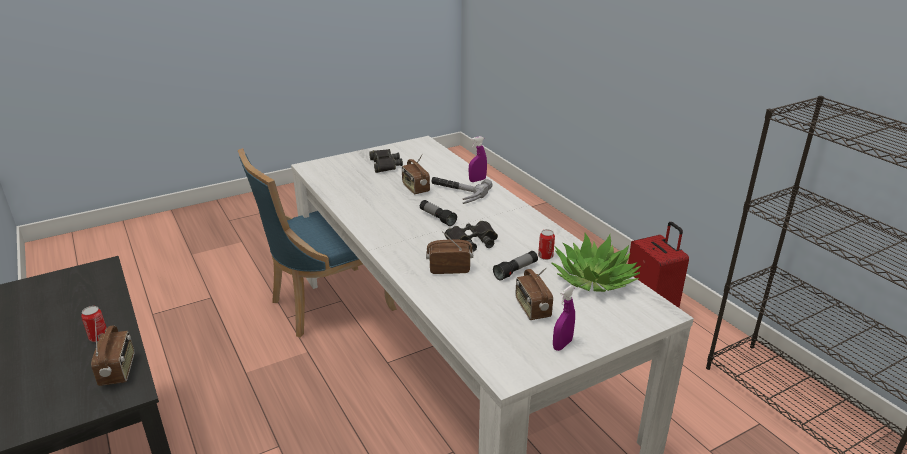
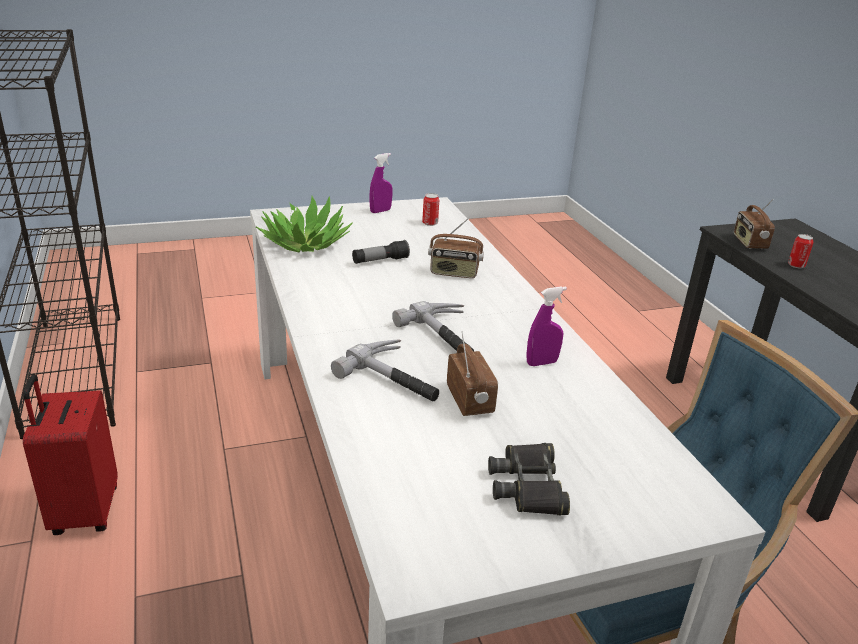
camera: 170 degrees left, 0 degrees up
(437, 218) = (448, 336): flashlight -> hammer
(472, 241) = (412, 297): black binoculars -> none
(477, 180) = (343, 401): purple spray bottle -> purple spray bottle (542, 363)
(532, 309) = (387, 232): radio -> none
(545, 256) = (334, 269): can -> can (430, 223)

